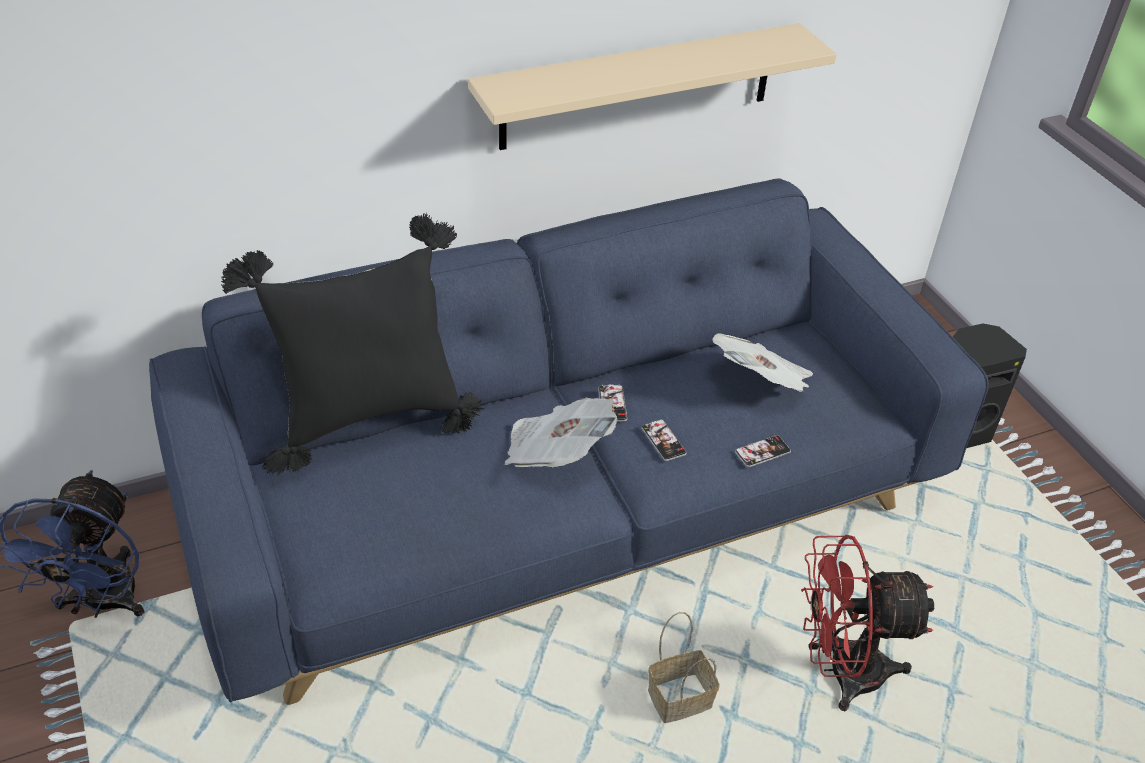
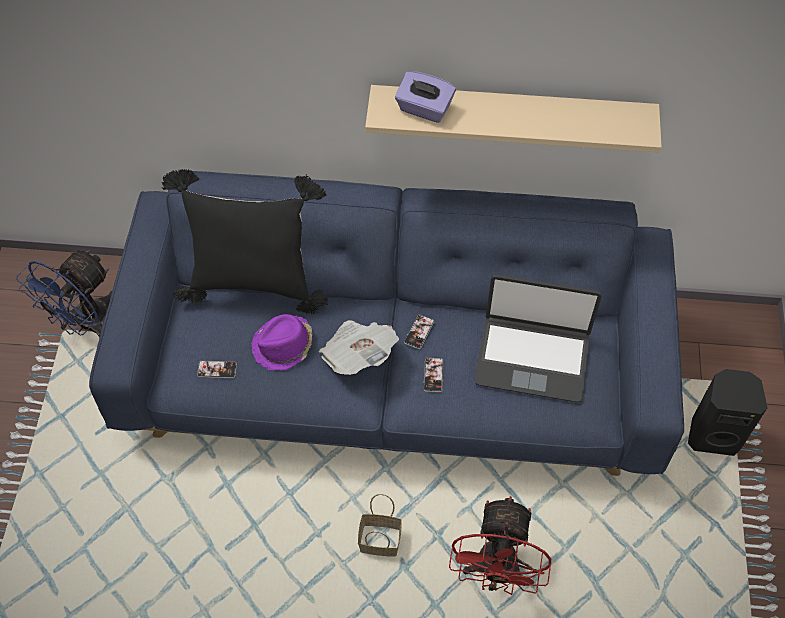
camera: 30 degrees right, 15 degrees up
(452, 478) = (283, 346): none -> purple hat
(551, 83) = (424, 109): none -> purple tissue box
(762, 383) = (532, 358): newspaper -> laptop
(762, 452) = (494, 412): phone -> phone (217, 369)
(841, 671) = (495, 572): red fan -> red fan turned 105 degrees counterclockwise

